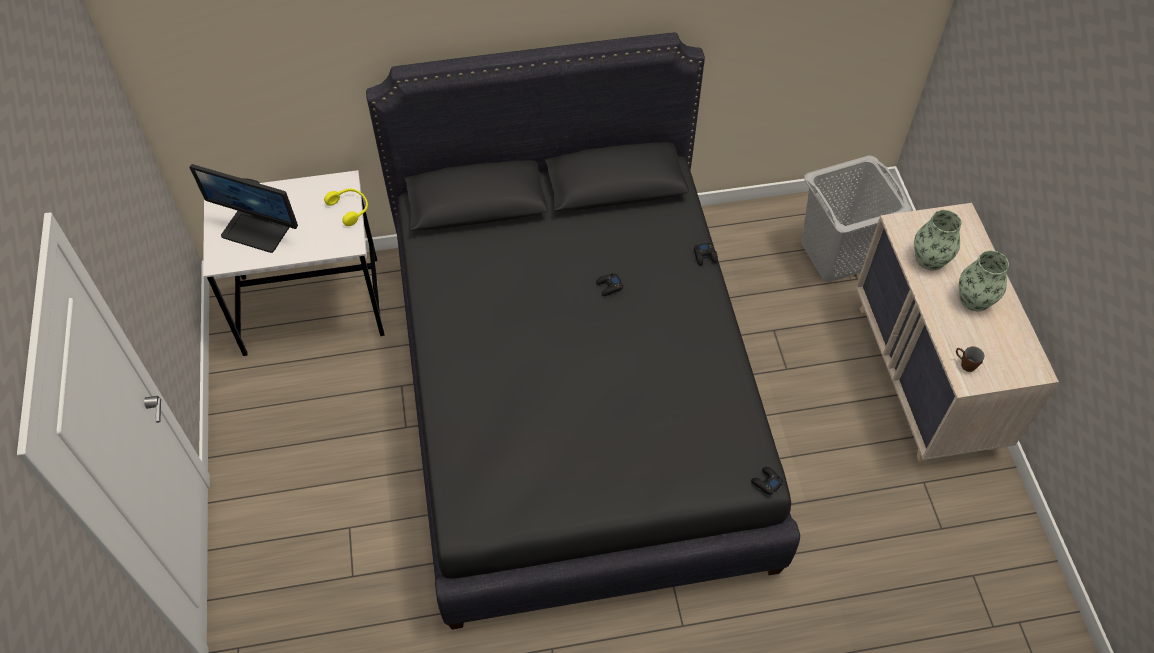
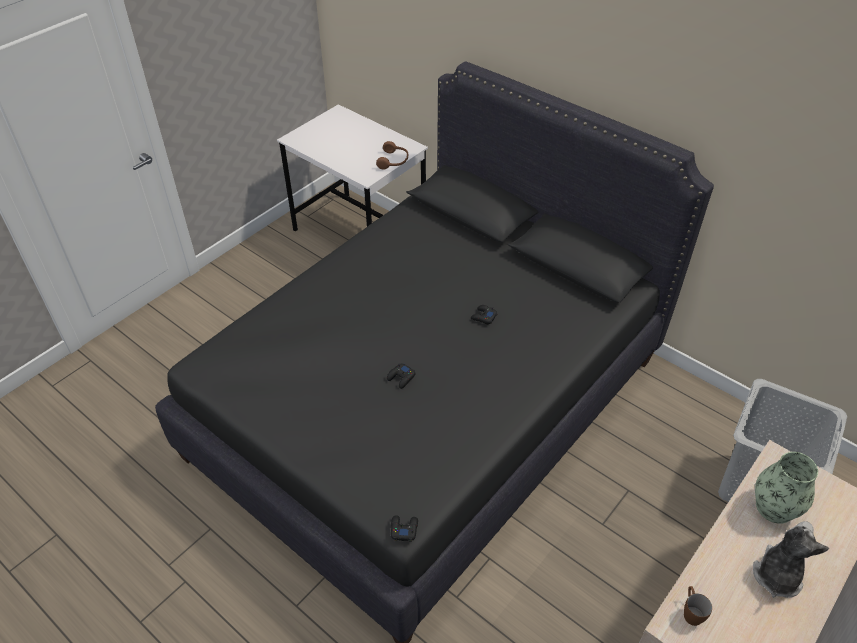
camera: 50 degrees right, 10 degrees down
(257, 230) = (333, 138): monitor -> none
(350, 208) = (394, 161): yellow headphones -> brown headphones
(705, 256) = (579, 353): black game controller -> black game controller (401, 378)
(974, 299) = (777, 574): vase -> plush toy

